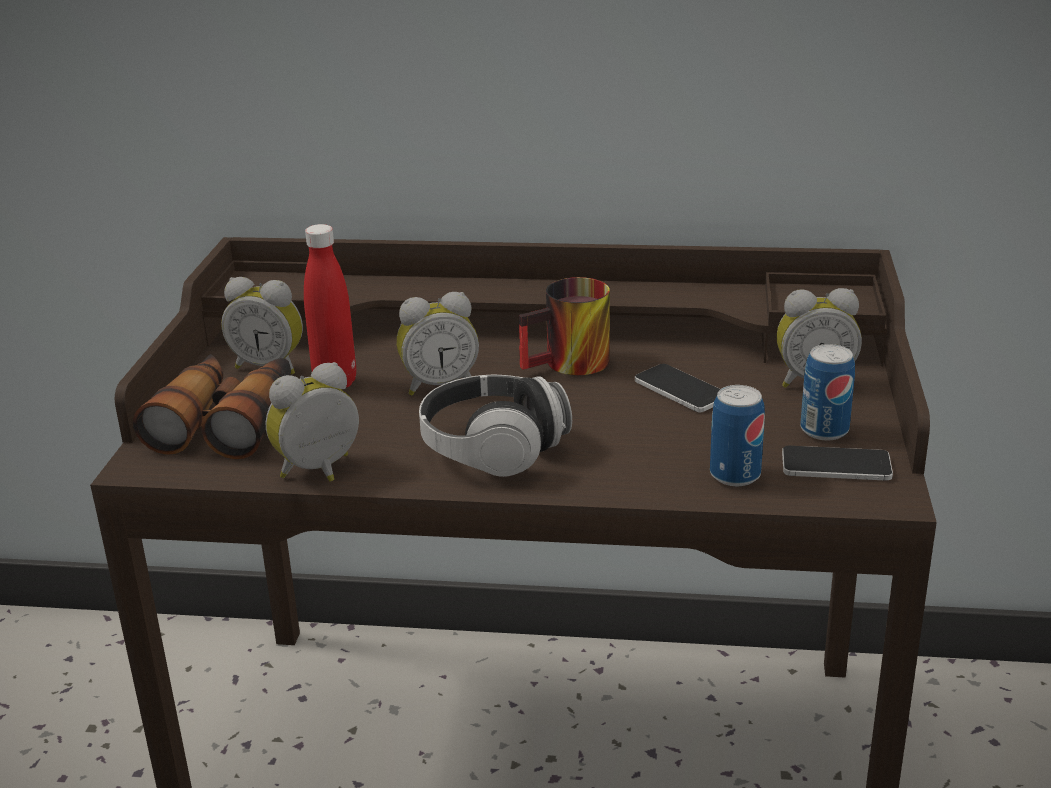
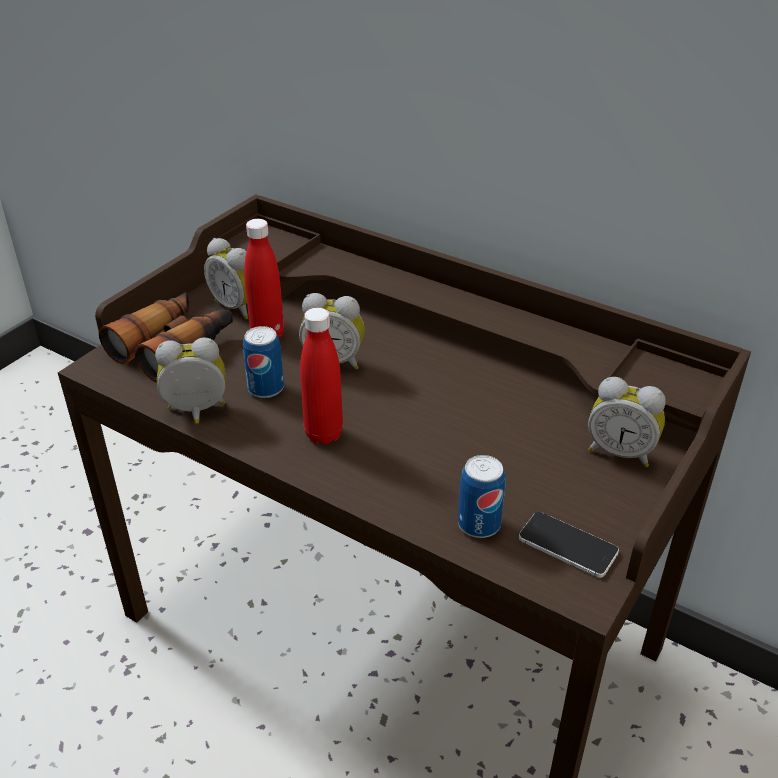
camera: 25 degrees right, 10 degrees up
(493, 449) = (323, 434): headphones -> red bottle
(570, 366) = (440, 373): mug -> none
(681, 389) = (505, 425): phone -> none
(824, 430) = (587, 506): can -> can (266, 388)

